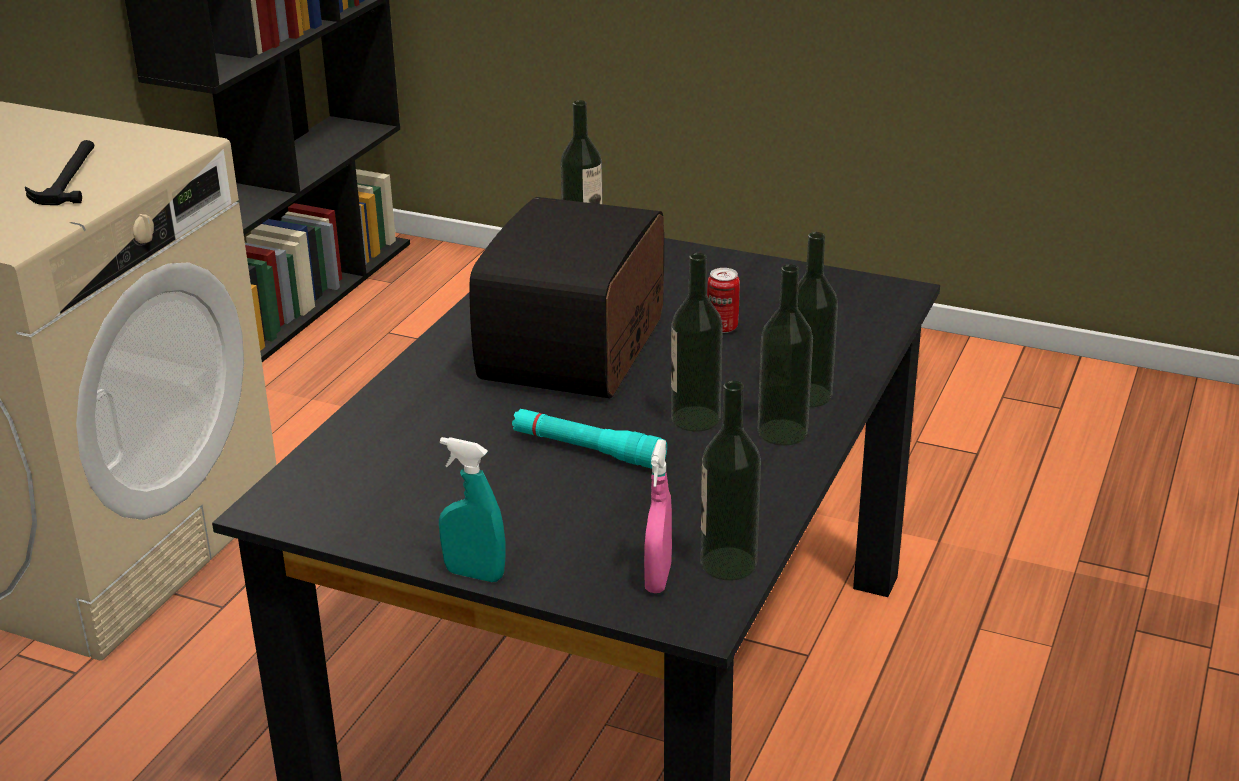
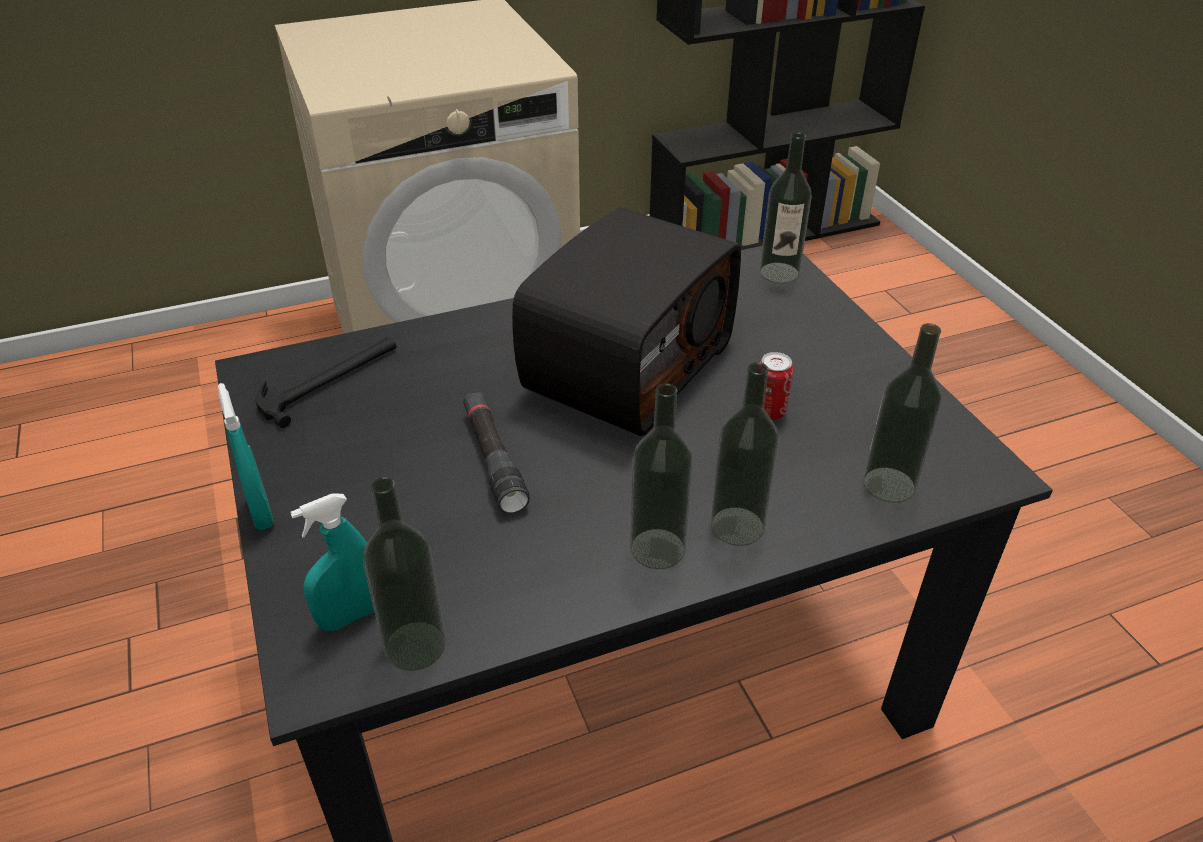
camera: 45 degrees right, 10 degrees up
(69, 177) = (443, 65): hammer -> hammer (329, 380)
(577, 350) = (626, 365): radio -> radio turned 150 degrees clockwise
(588, 449) = (494, 459): turquoise flashlight -> black flashlight
(658, 578) = (350, 616): pink spray bottle -> turquoise spray bottle
(695, 419) = (611, 486): bottle -> bottle (889, 484)

